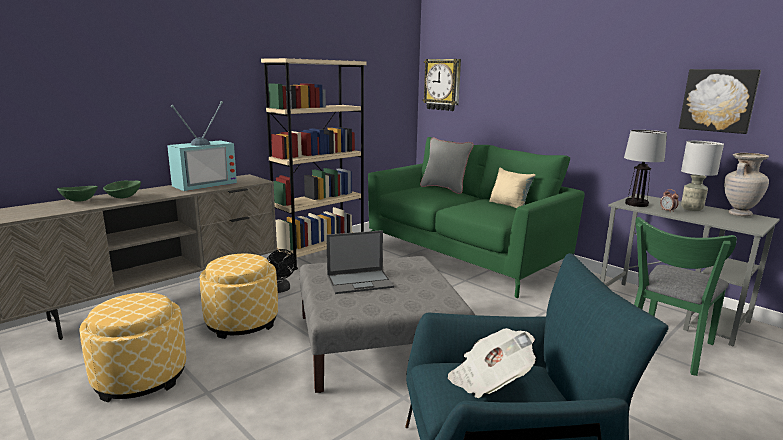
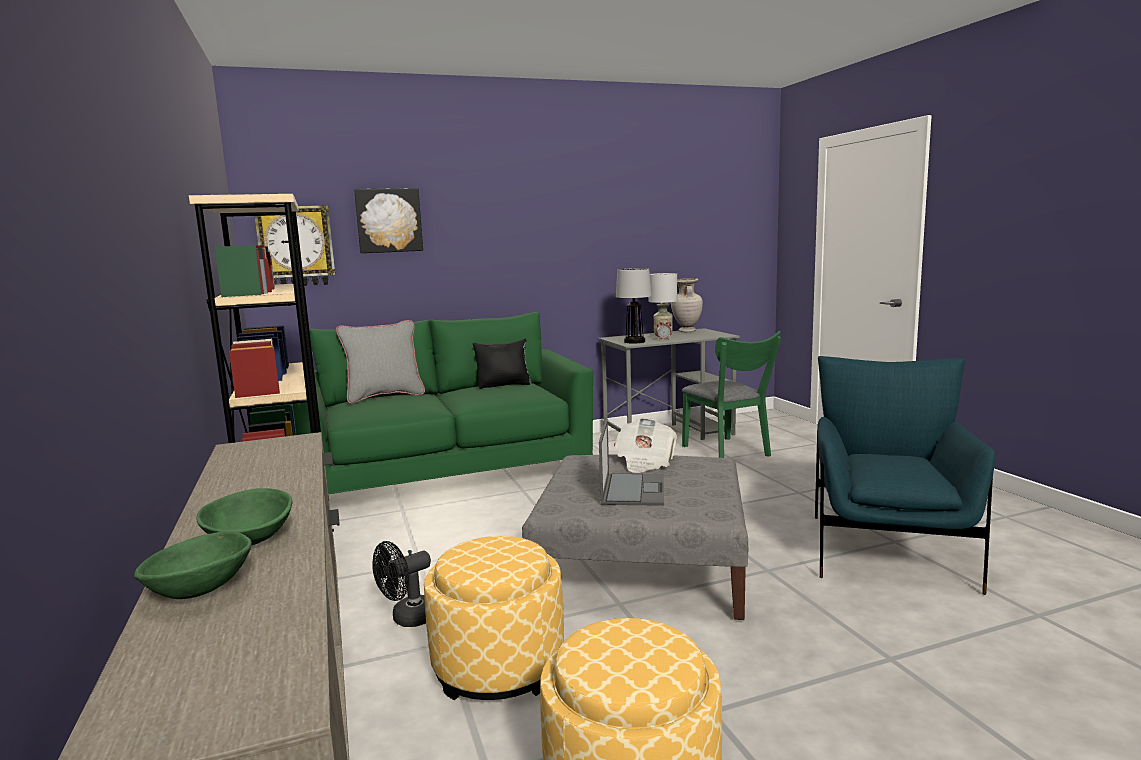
camera: 65 degrees left, 5 degrees down
(204, 184) = (242, 475): television -> none
(280, 290) = (408, 619): black fan -> black fan turned 150 degrees clockwise
(489, 380) = (895, 463): newspaper -> newspaper (645, 462)
(509, 205) = (504, 385): beige pillow -> black pillow
(718, 100) = (644, 237): picture -> picture (389, 220)

